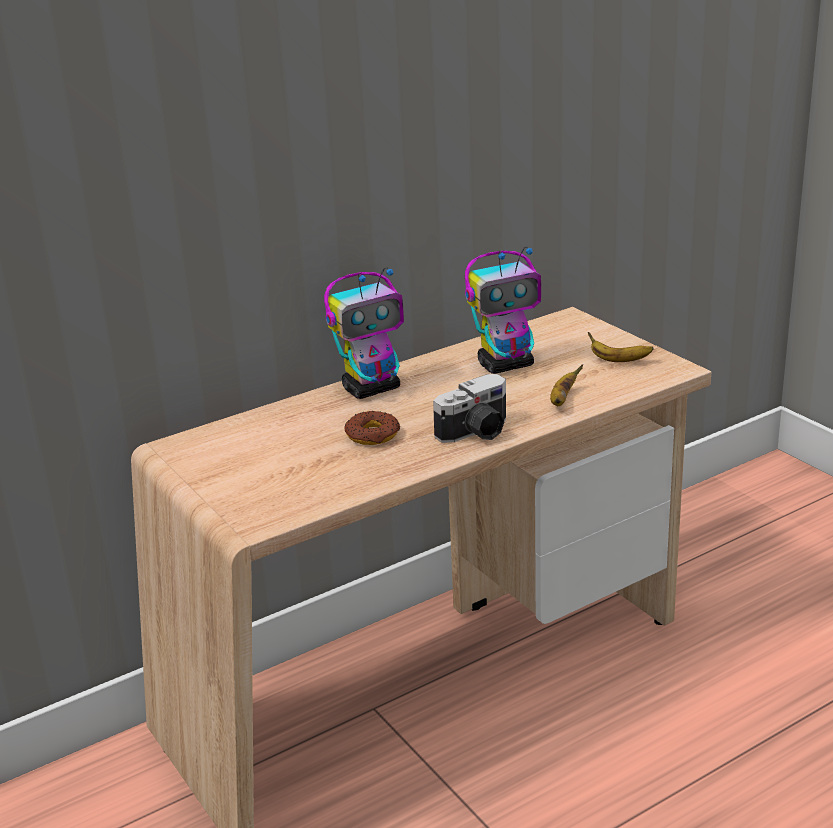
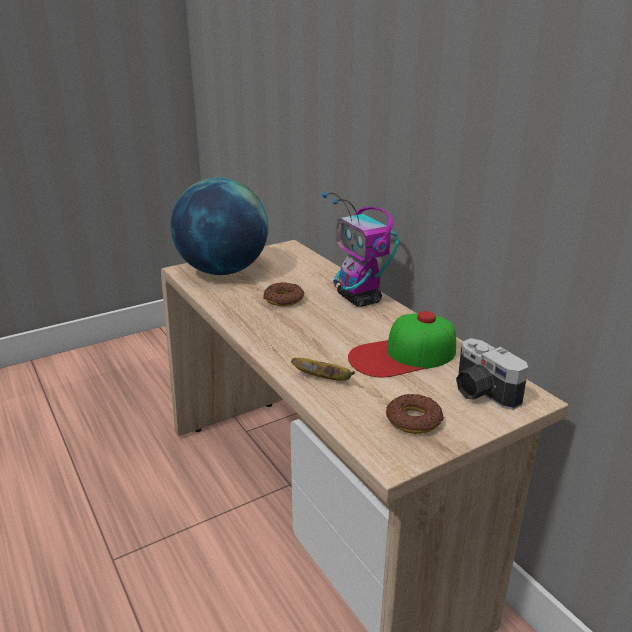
camera: 90 degrees right, 0 degrees up
(267, 489) = (222, 271): none -> globe
(477, 432) = (273, 337): camera -> camera (481, 392)
(506, 365) = (403, 355): toy robot -> cap
(618, 360) = (414, 420): banana -> donut

